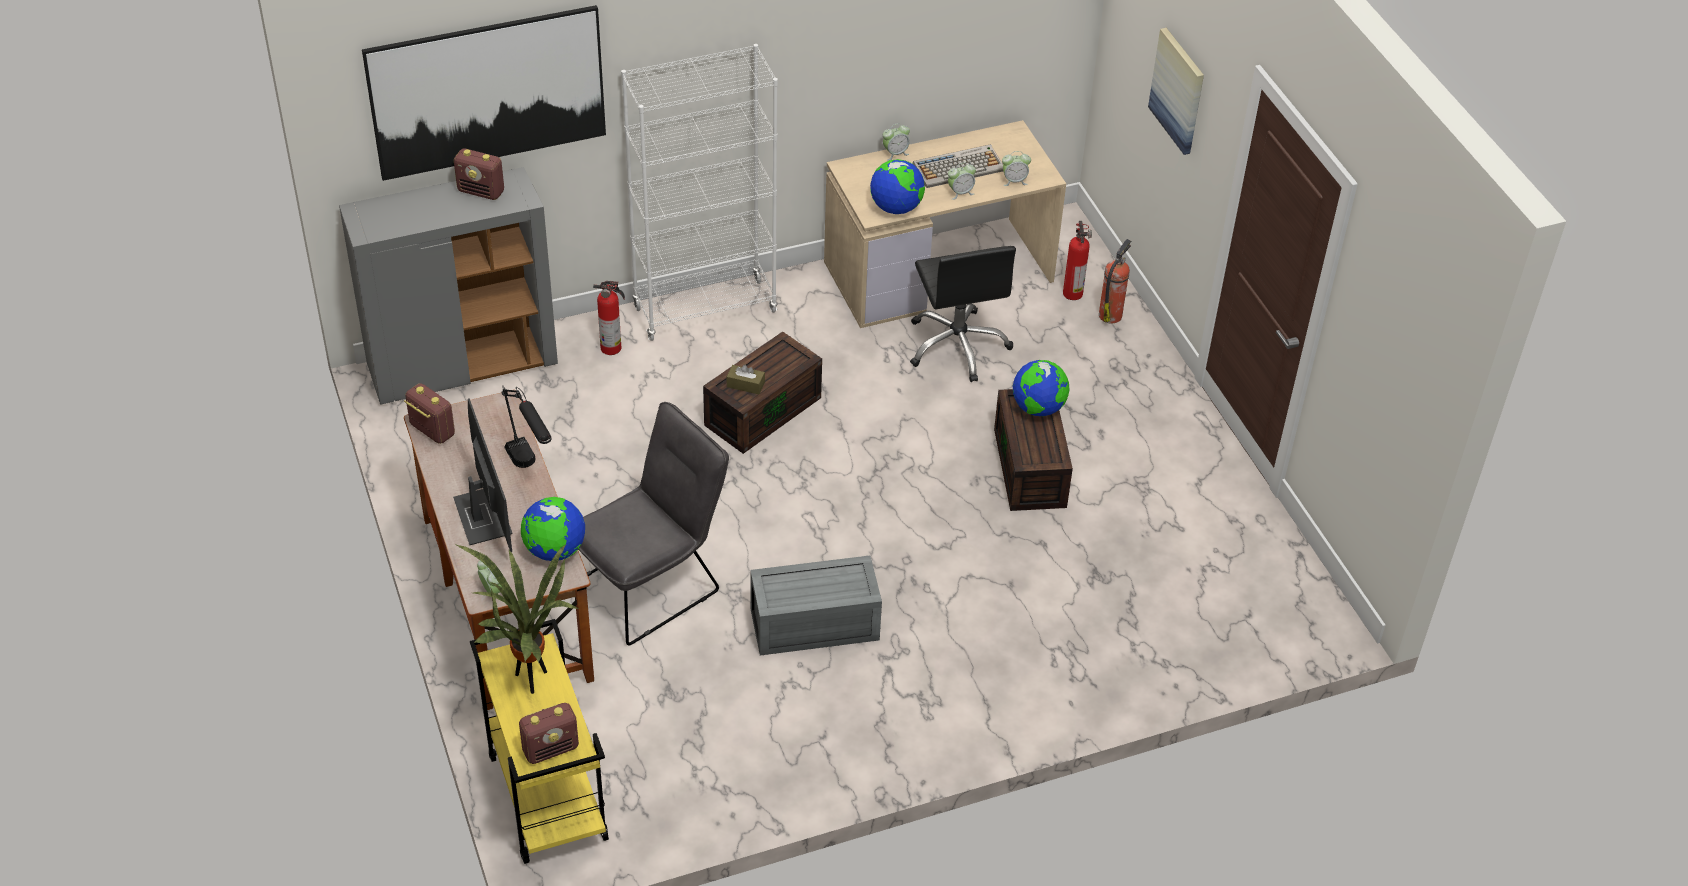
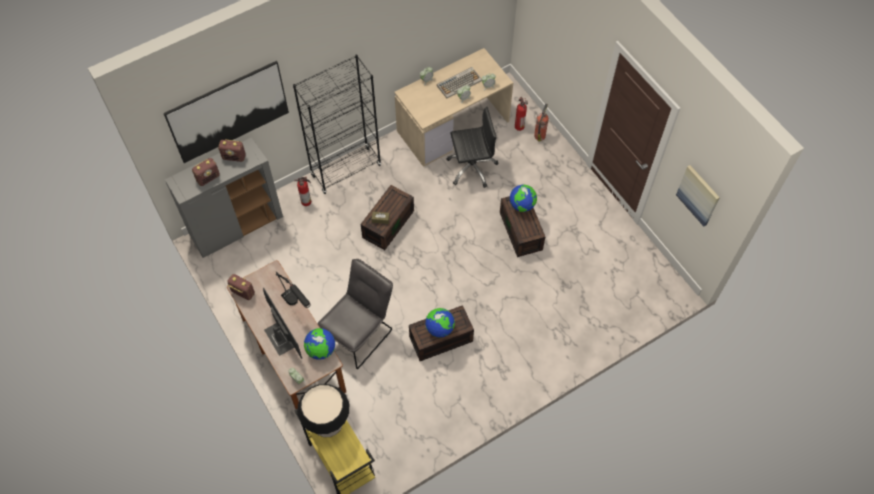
camera: 10 degrees left, 15 degrees up
(530, 678) = (327, 422): potted plant -> table lamp
(551, 749) = (347, 459): radio -> radio (208, 178)
(705, 310) = (346, 170): white bookcase -> black bookcase
(813, 626) = (440, 340): grey storage box -> brown storage box
(896, 208) = (434, 113): globe -> globe (440, 328)
(957, 345) = (471, 167): black office chair -> black office chair turned 75 degrees counterclockwise
(1178, 90) = (568, 40): picture -> picture (698, 195)

